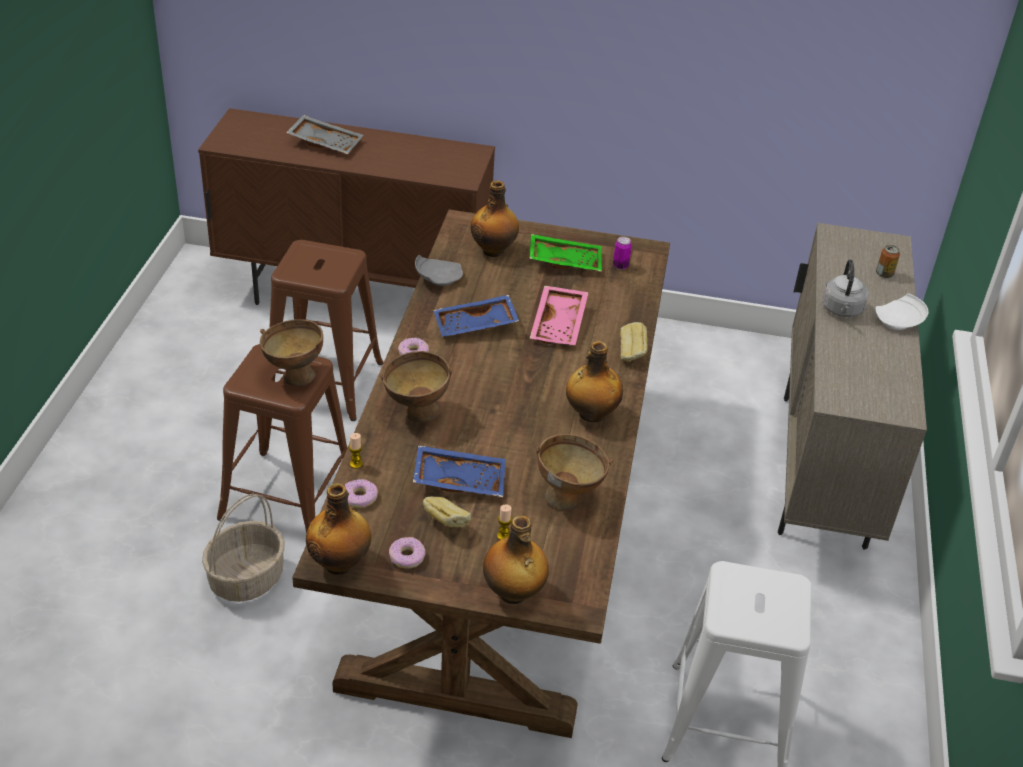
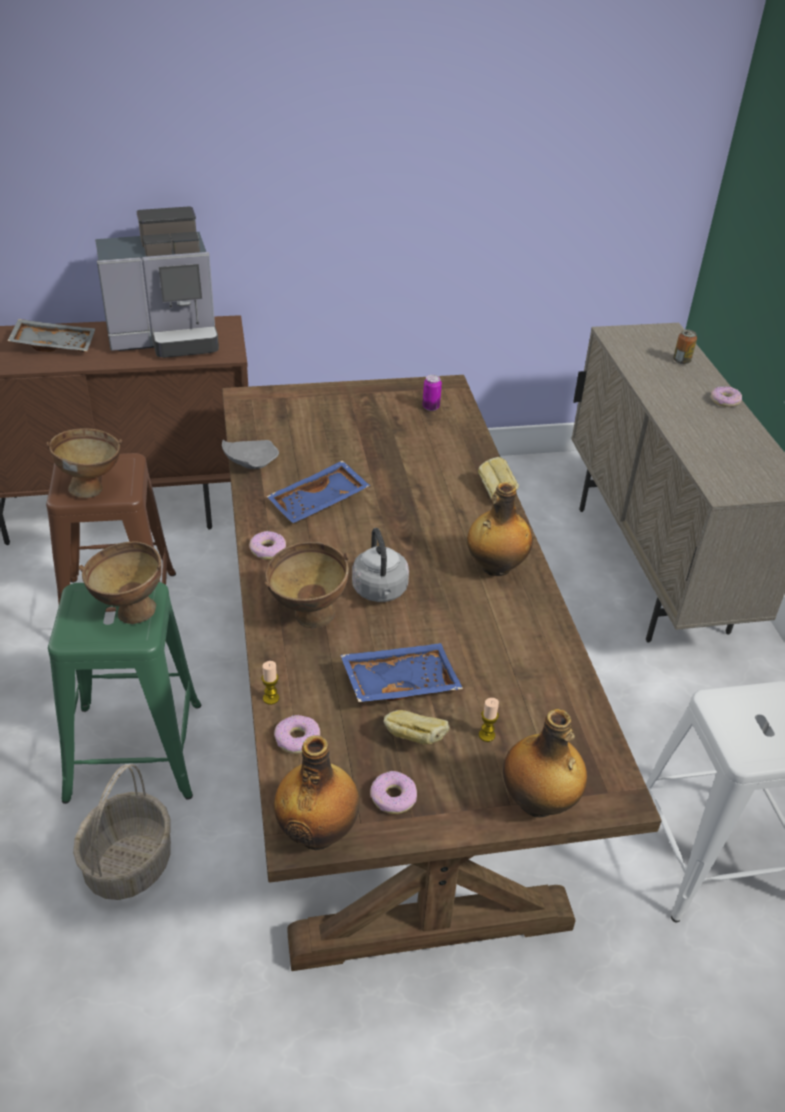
camera: 20 degrees left, 0 degrees up
(287, 496) = (135, 750): brown stool -> green stool
(420, 155) = (166, 338): none -> coffee machine
(494, 250) = (294, 419): bottle -> none
(560, 324) = (406, 480): pink tray -> none
(565, 260) = (373, 414): green tray -> none
(570, 498) = (530, 668): brown bowl -> brown bowl (93, 488)
(842, 310) = (669, 402): grey kettle -> grey kettle (380, 591)
(899, 321) = (725, 401): white plate -> donut

